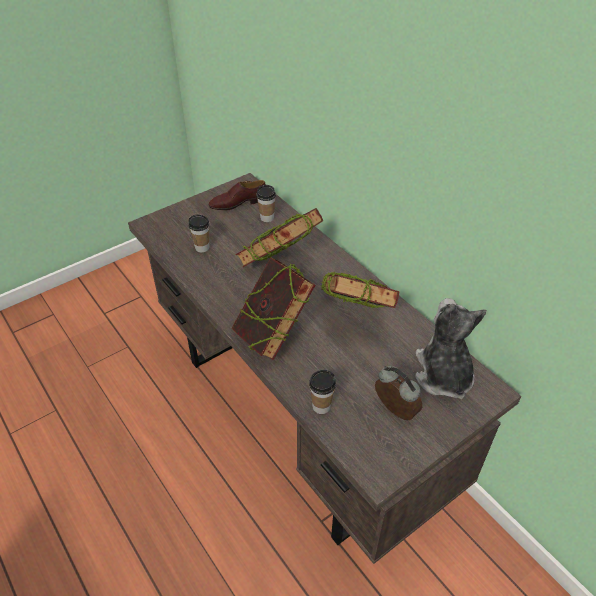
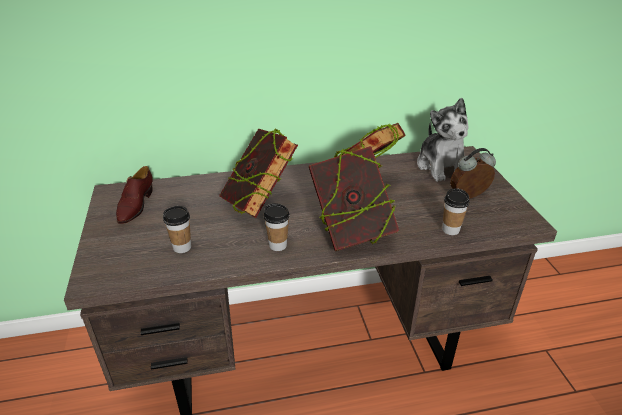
camera: 65 degrees left, 10 degrees down
(267, 218) = (181, 194): cup -> cup (278, 245)
(443, 375) = (441, 166): plush toy -> plush toy turned 120 degrees counterclockwise

